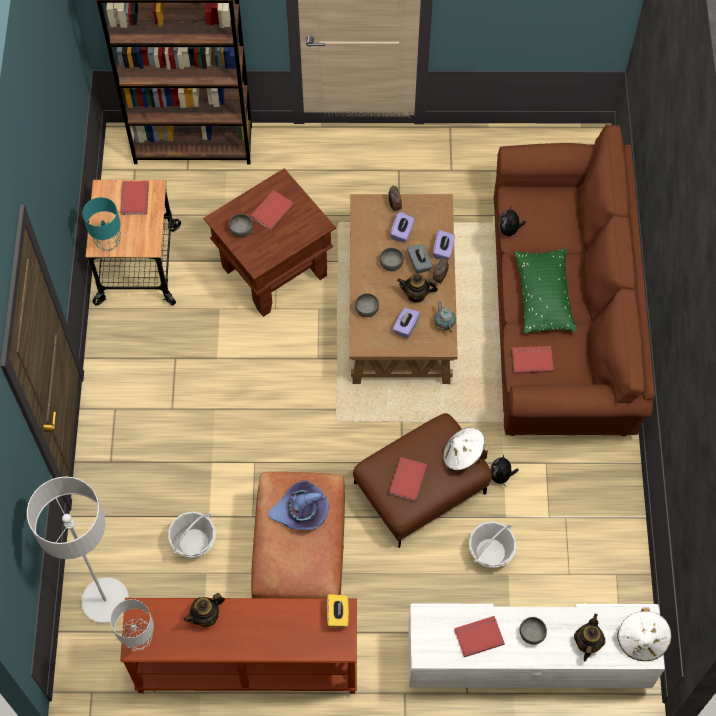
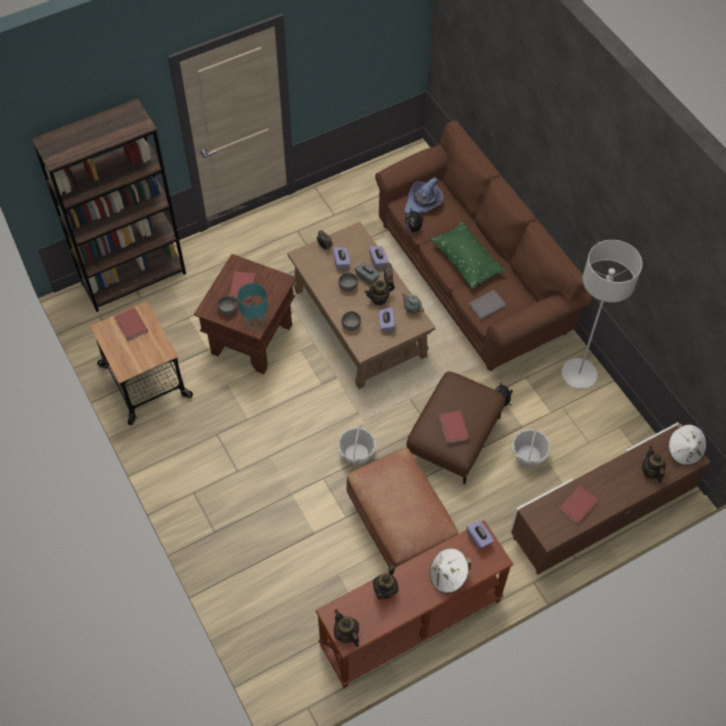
camera: 30 degrees left, 5 degrees down
(105, 601) = (275, 635): grey floor lamp -> grey floor lamp (579, 374)
(109, 243) = (132, 365): turquoise table lamp -> turquoise table lamp (256, 323)
(138, 639) = (346, 634): grey table lamp -> teapot
(194, 542) = (315, 557): basket -> basket (356, 454)
(301, 511) = (396, 486): purple hat -> purple hat (423, 202)
(338, 615) = (479, 538): yellow tissue box -> purple tissue box
(463, 455) = (480, 392): white hat -> white hat (448, 576)
(526, 661) = (600, 515): white tv stand -> brown tv stand
(532, 359) = (486, 305): red book -> grey book
(532, 634) = (611, 484): grey bowl -> none

